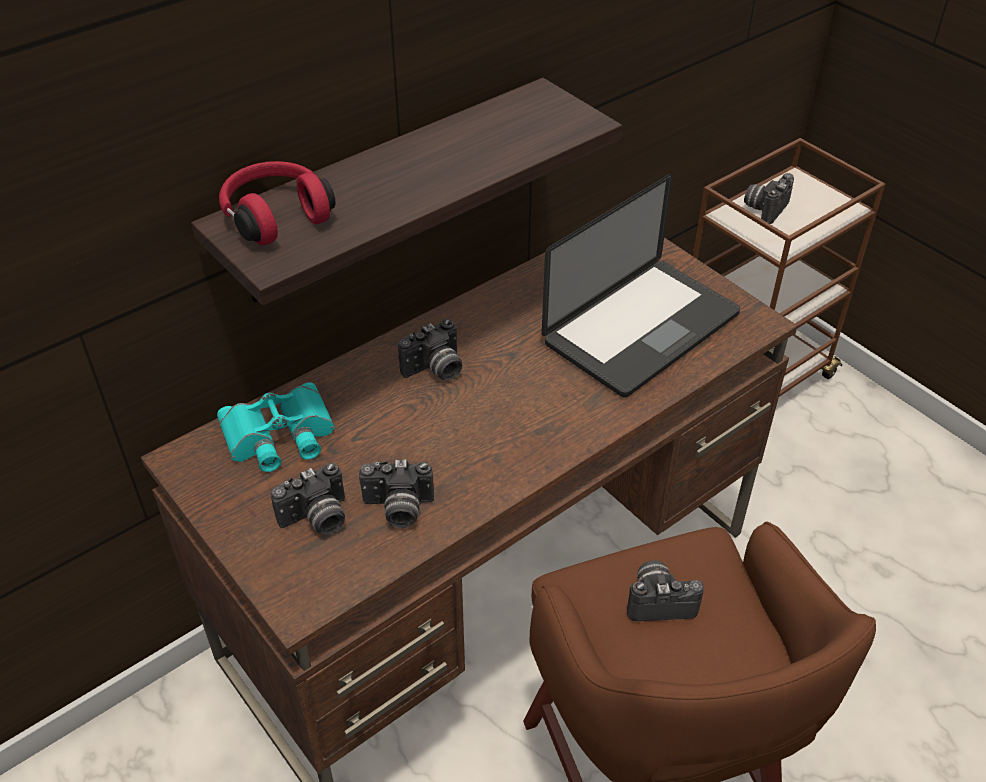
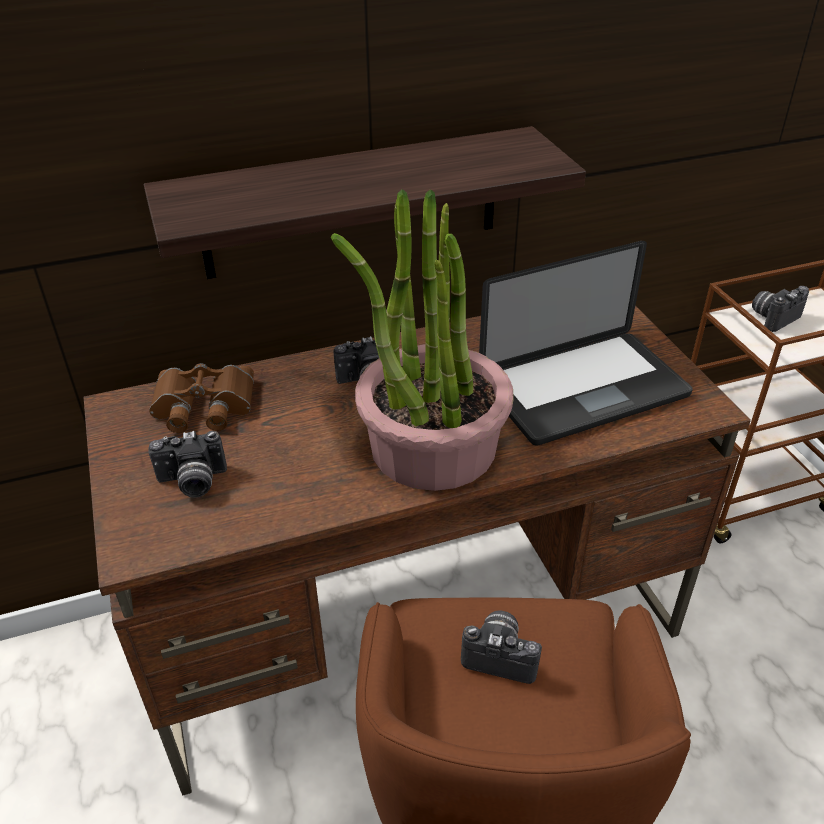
camera: 20 degrees right, 5 degrees down
(275, 216) = (215, 190): red headphones -> none
(279, 436) = (202, 406): turquoise binoculars -> brown binoculars
(398, 509) = (267, 492): camera -> none
(530, 422) = (432, 447): none -> potted plant

